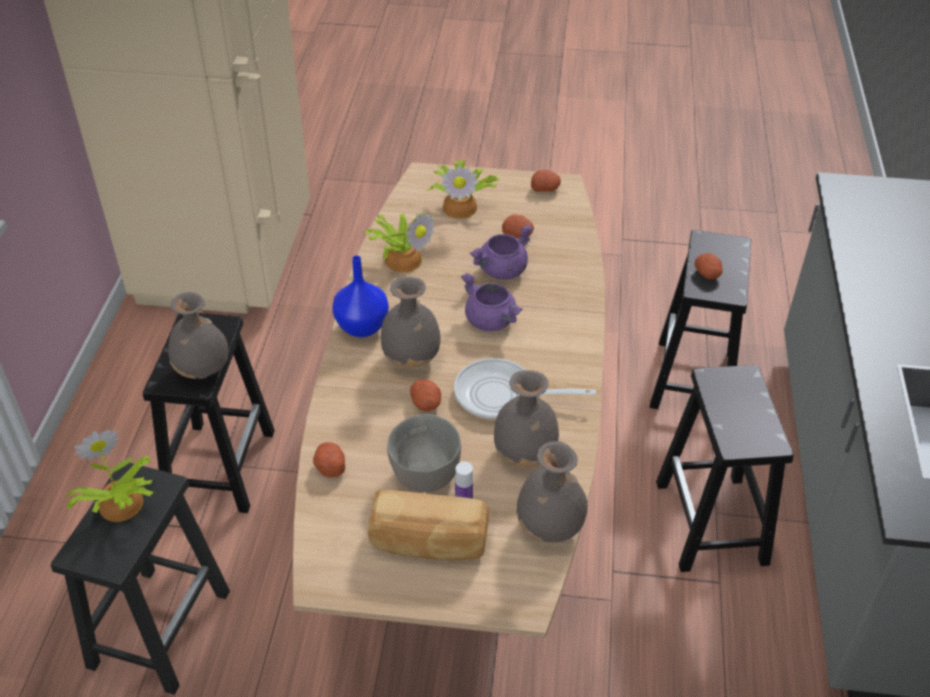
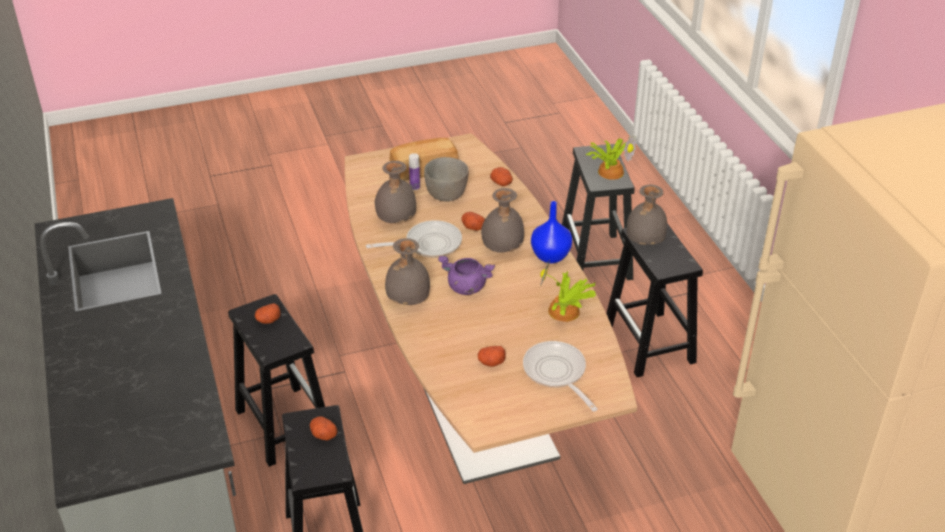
camera: 155 degrees right, 5 degrees down
(461, 206) = (556, 373): potted plant -> frying pan
(502, 271) = (483, 326): purple cooking pot -> none
(545, 188) = (496, 418): potato -> potato (268, 320)
(550, 527) = (363, 192): grey vase -> grey vase (407, 299)

